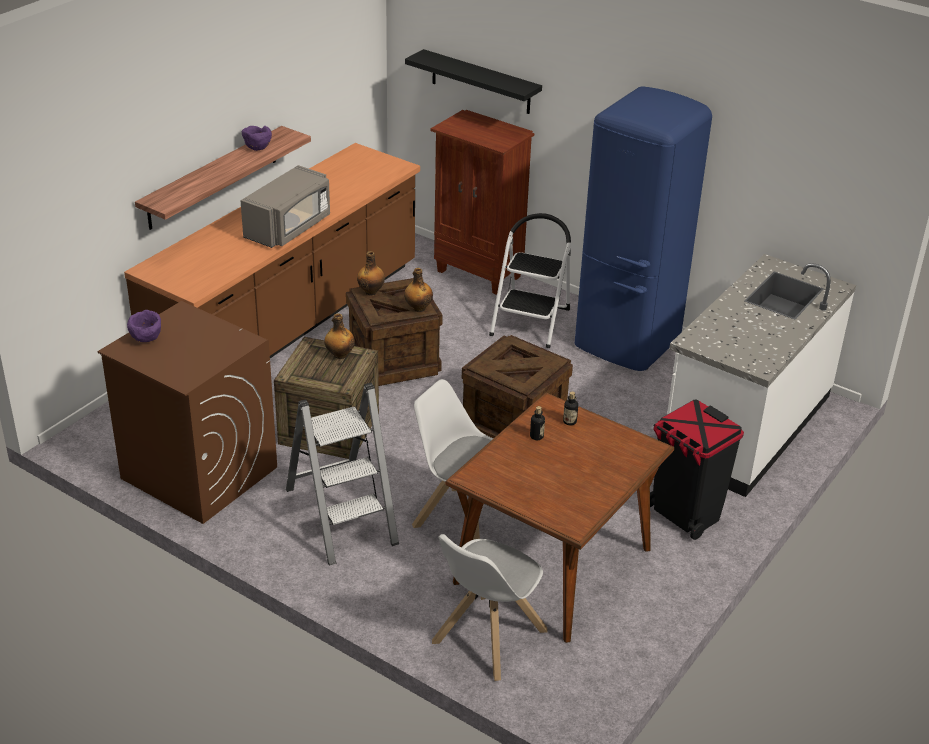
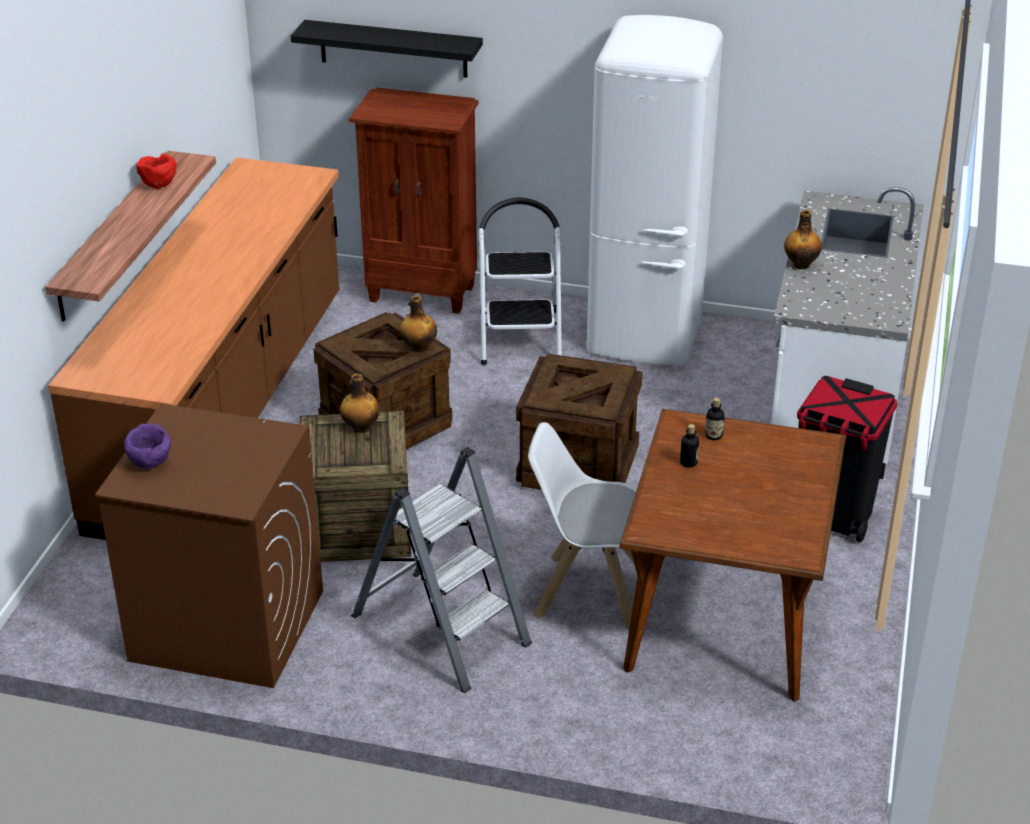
camera: 20 degrees left, 0 degrees up
(257, 148) = (158, 185): purple bowl -> red bowl
(289, 228) = (228, 281): grey microwave -> none
(371, 291) = (347, 340): bottle -> bottle (801, 264)
(487, 638) = (704, 724): chair -> none
(625, 344) = (644, 336): blue fridge -> white fridge

